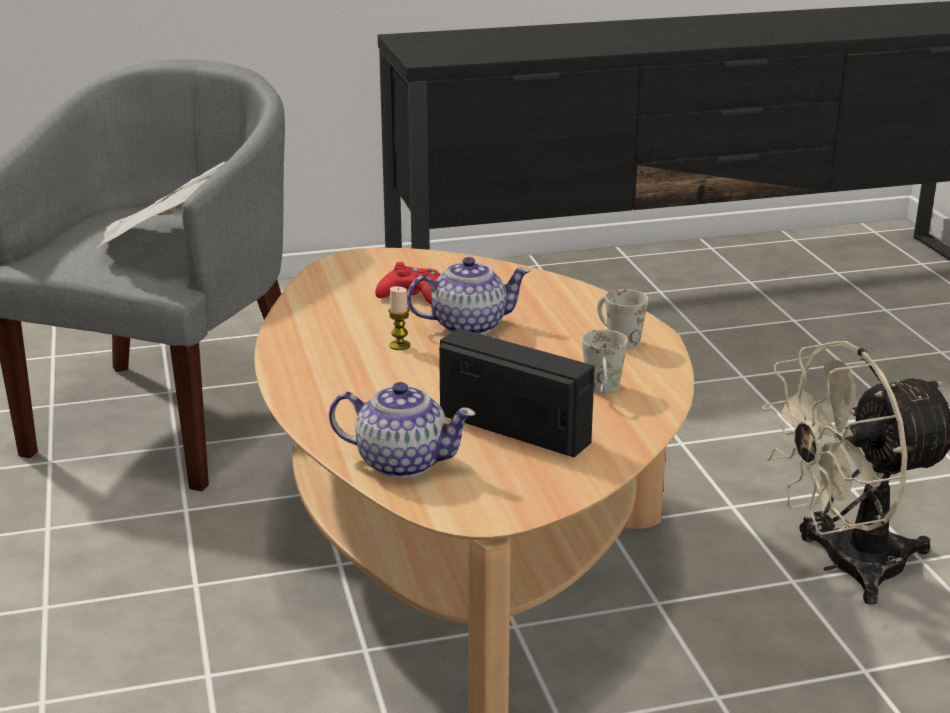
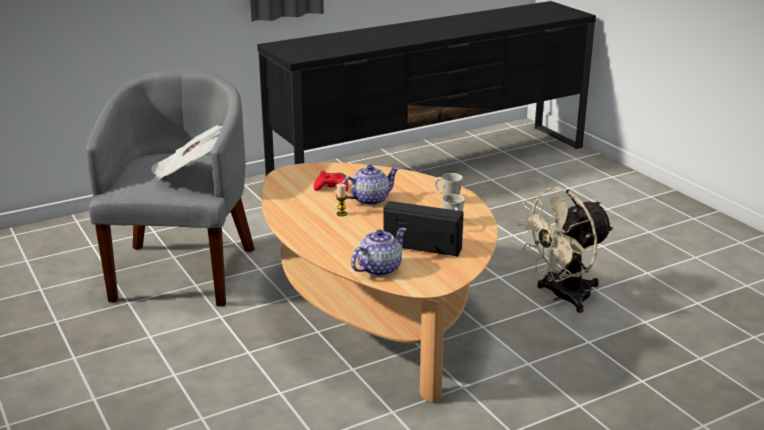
camera: 15 degrees left, 0 degrees up
(401, 462) = (378, 269): teapot -> teapot turned 45 degrees counterclockwise

